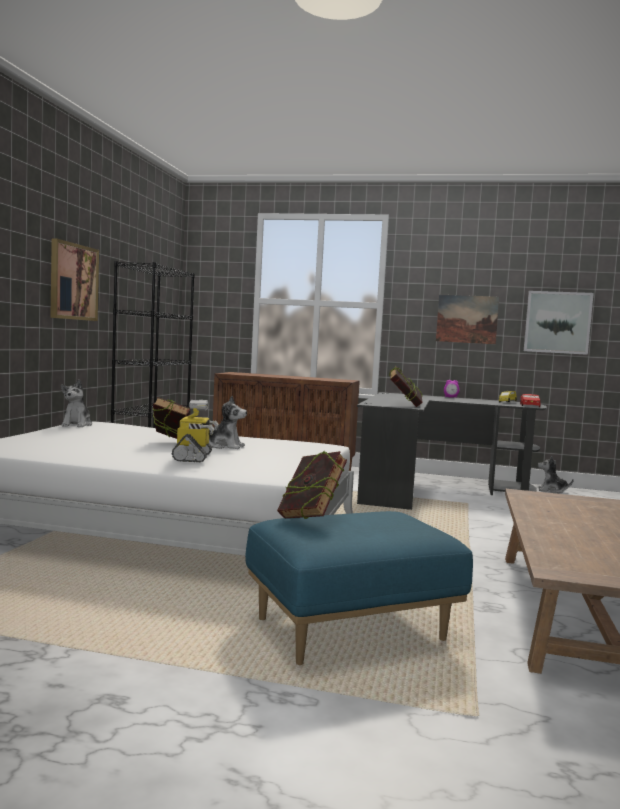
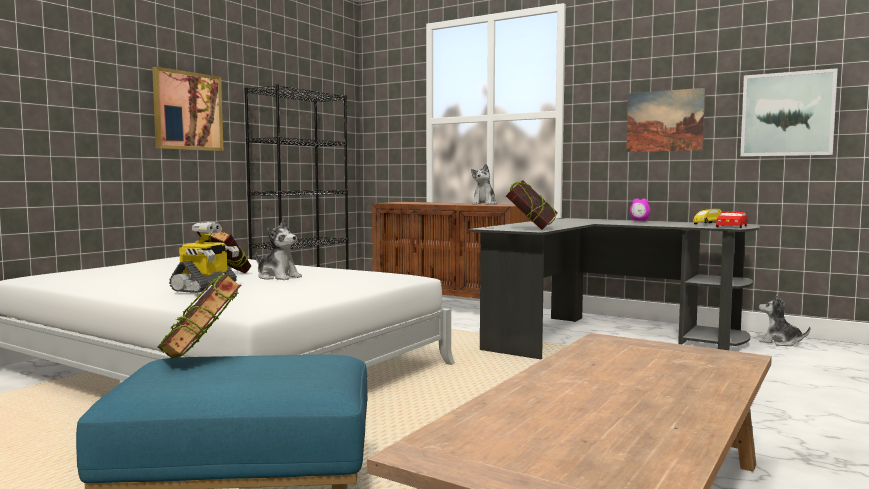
camera: 20 degrees right, 0 degrees up
(77, 425) = (176, 257): plush toy -> plush toy (484, 204)

